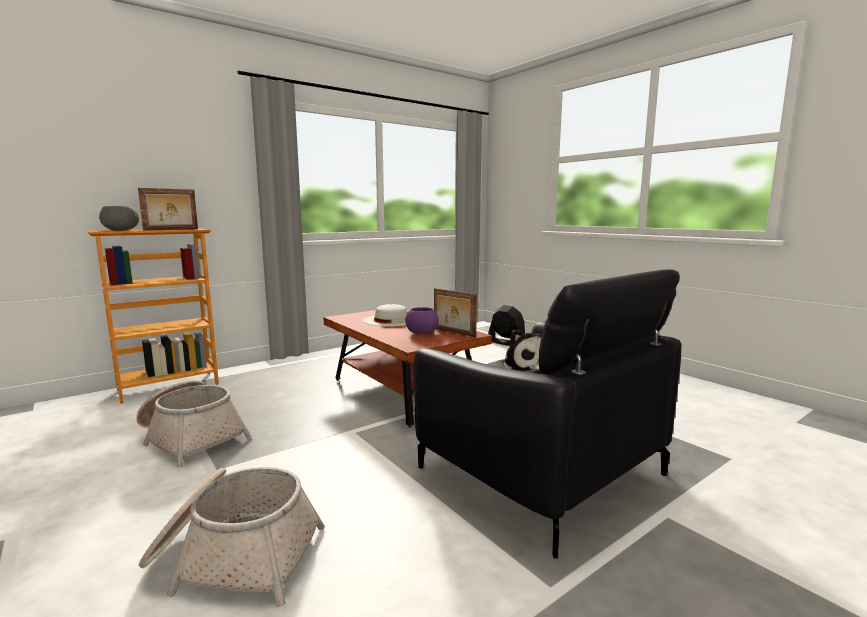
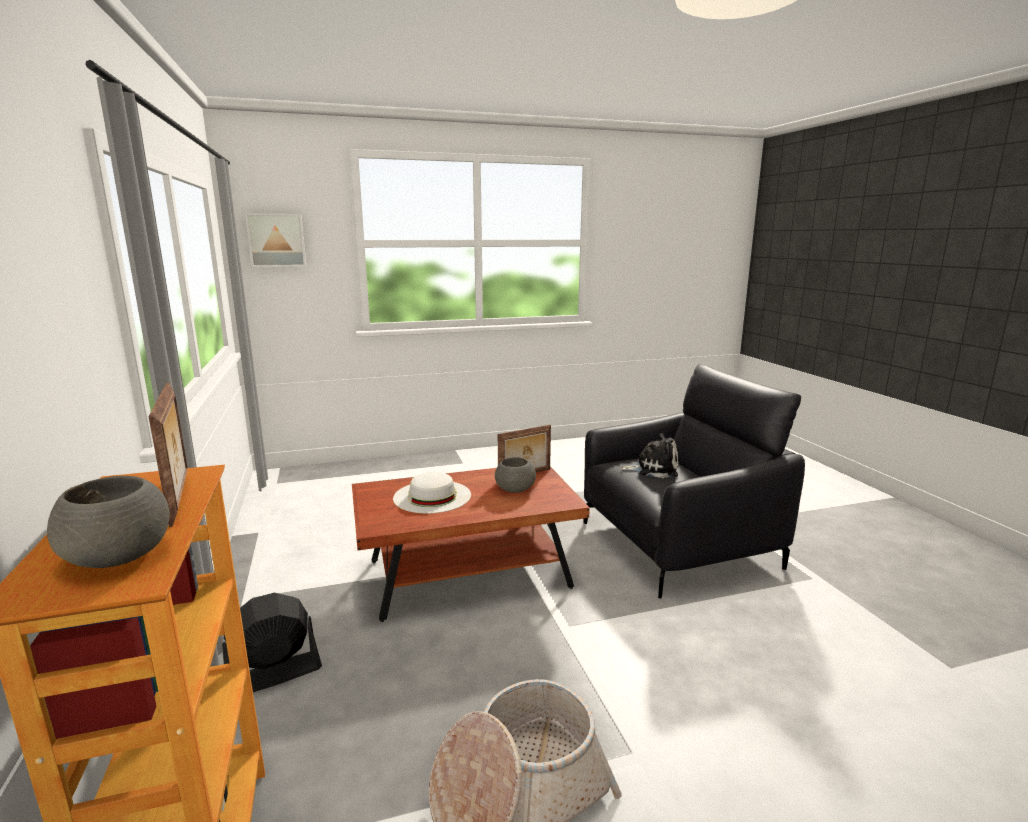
camera: 70 degrees left, 5 degrees up
(234, 556) = (806, 728): basket -> none
(421, 333) = (514, 489): purple bowl -> grey bowl
(506, 343) = (365, 480): black fan -> black fan (274, 674)
(510, 162) = (276, 240): none -> picture

